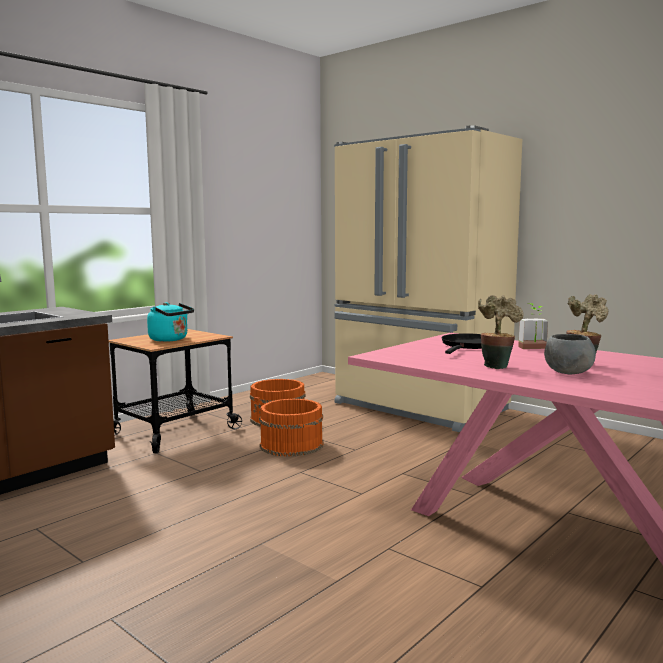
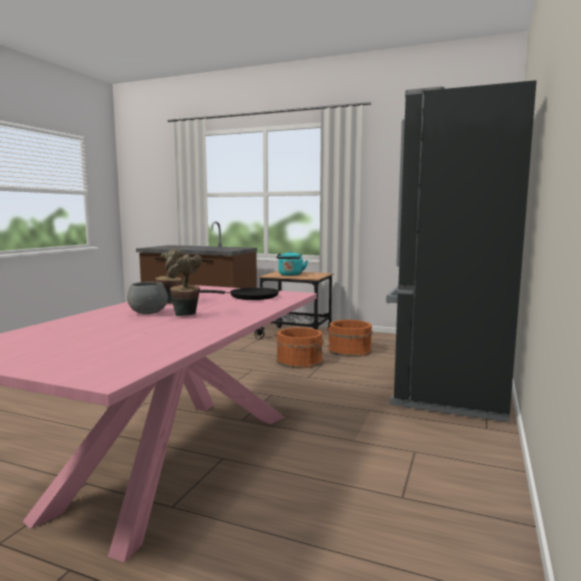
camera: 70 degrees right, 0 degrees up
(419, 407) = (448, 385): beige fridge -> black fridge
(534, 348) = (250, 307): potted plant -> none

